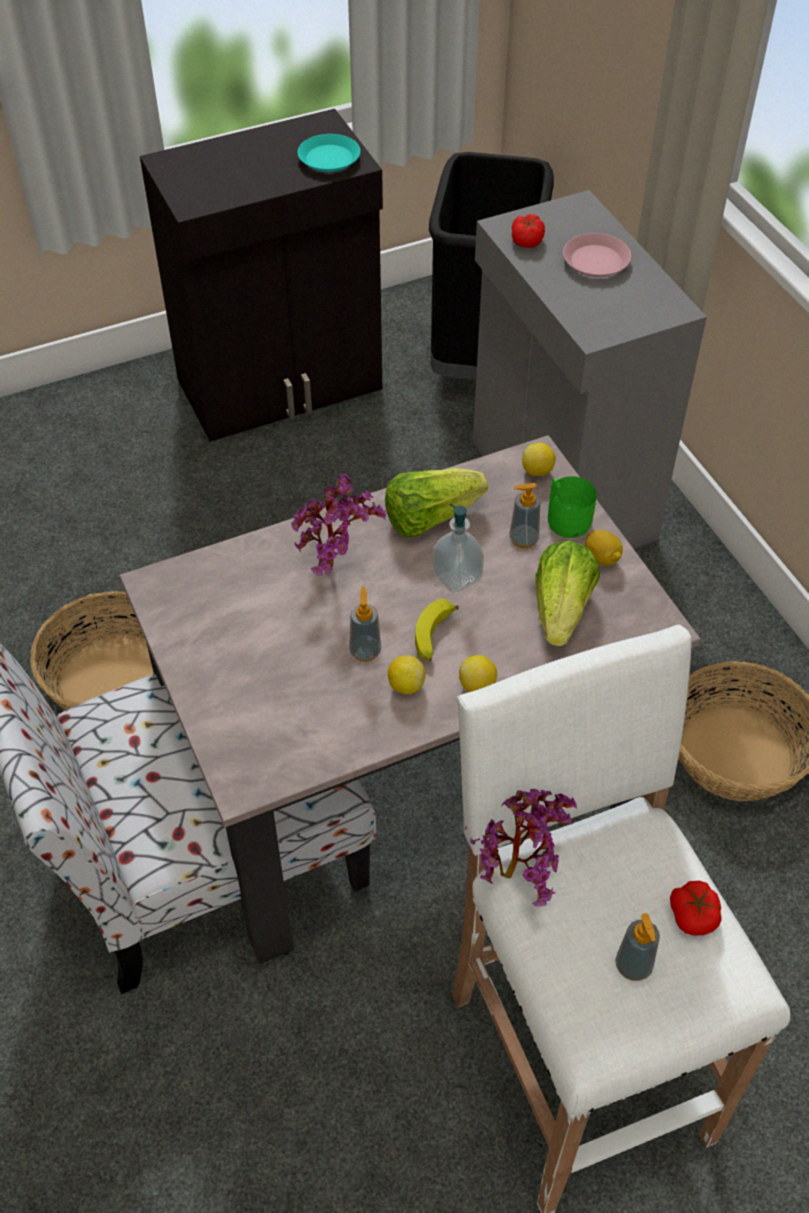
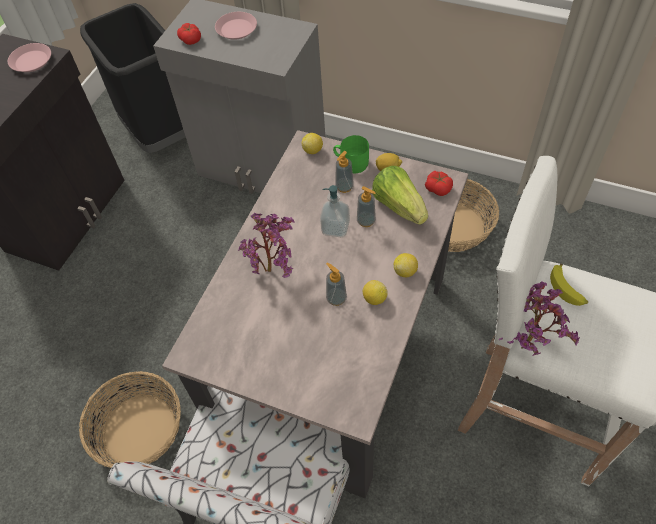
camera: 40 degrees left, 5 degrees up
(329, 159) = (31, 61): turquoise plate -> pink plate
(430, 517) = (289, 209): lettuce -> none
(434, 637) = (359, 265): banana -> banana (567, 289)
(633, 966) = (615, 338): soap dispenser -> soap dispenser (366, 221)
(693, 915) = (610, 294): tomato -> tomato (438, 188)

